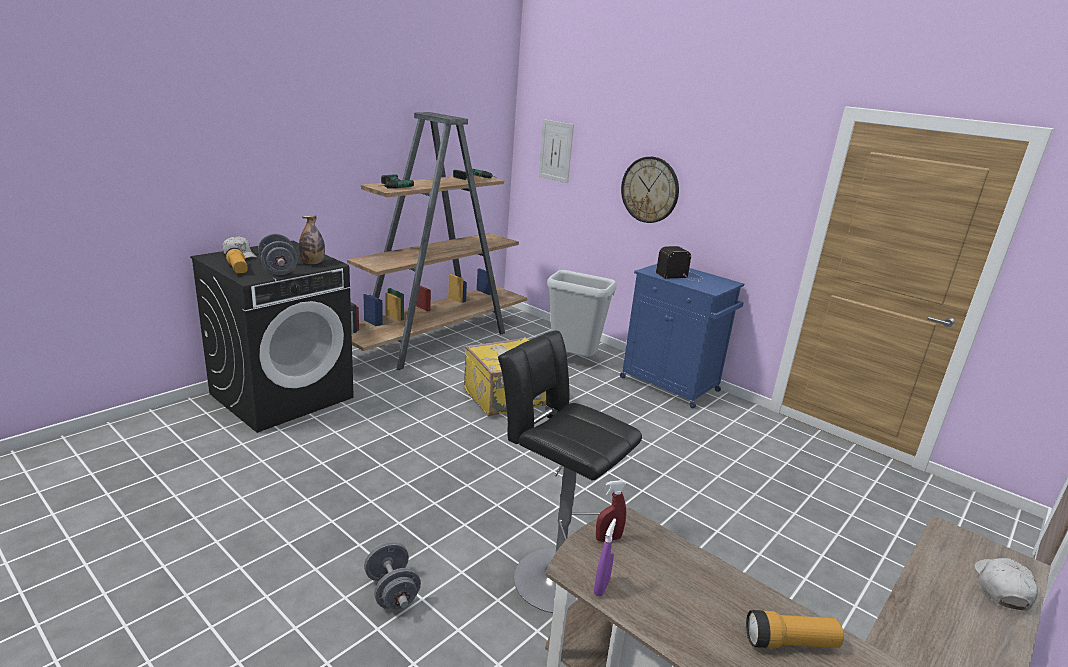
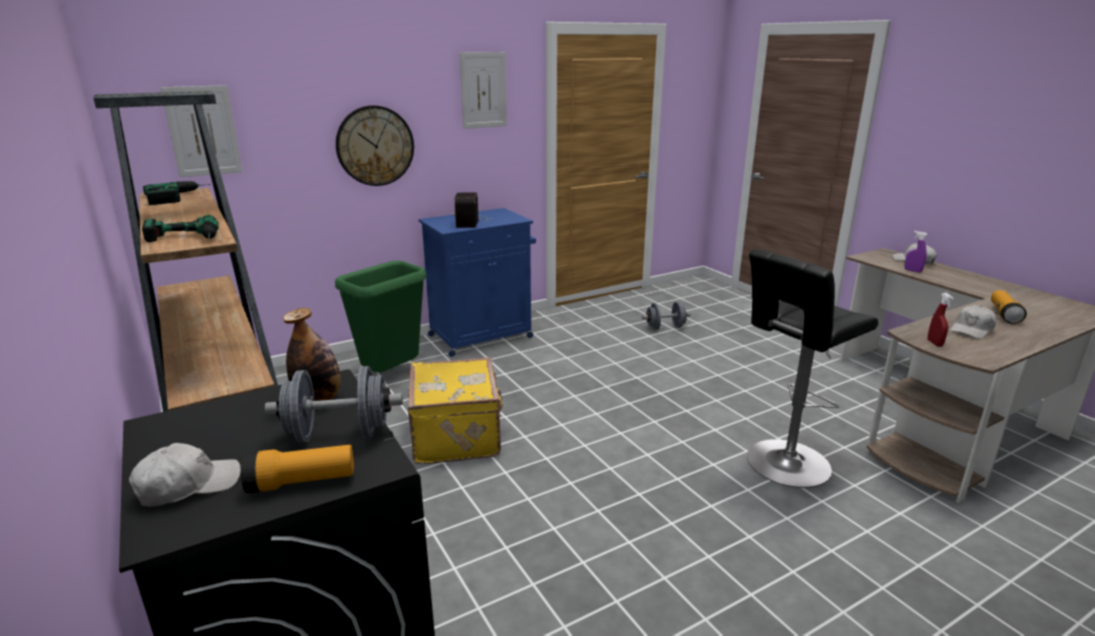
camera: 70 degrees left, 0 degrees up
(392, 592) = (826, 572): grey dumbbell -> grey dumbbell (665, 327)
(573, 360) = (391, 374): grey trash can -> green trash can
(601, 587) = (995, 354): purple spray bottle -> purple spray bottle (912, 271)
(685, 585) = (972, 329): none -> white cap
(753, 165) = (483, 90): none -> picture

